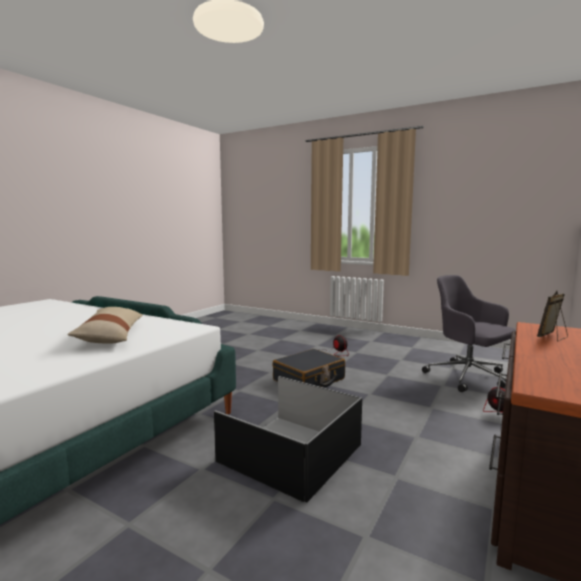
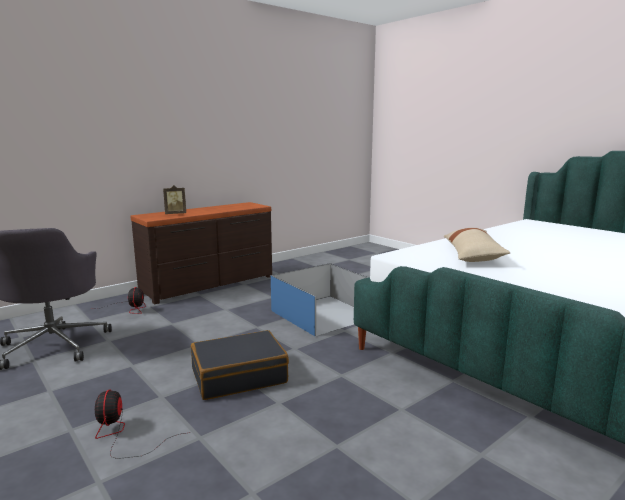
camera: 160 degrees left, 5 degrees up
(291, 452) = (322, 314): black storage box -> blue storage box

